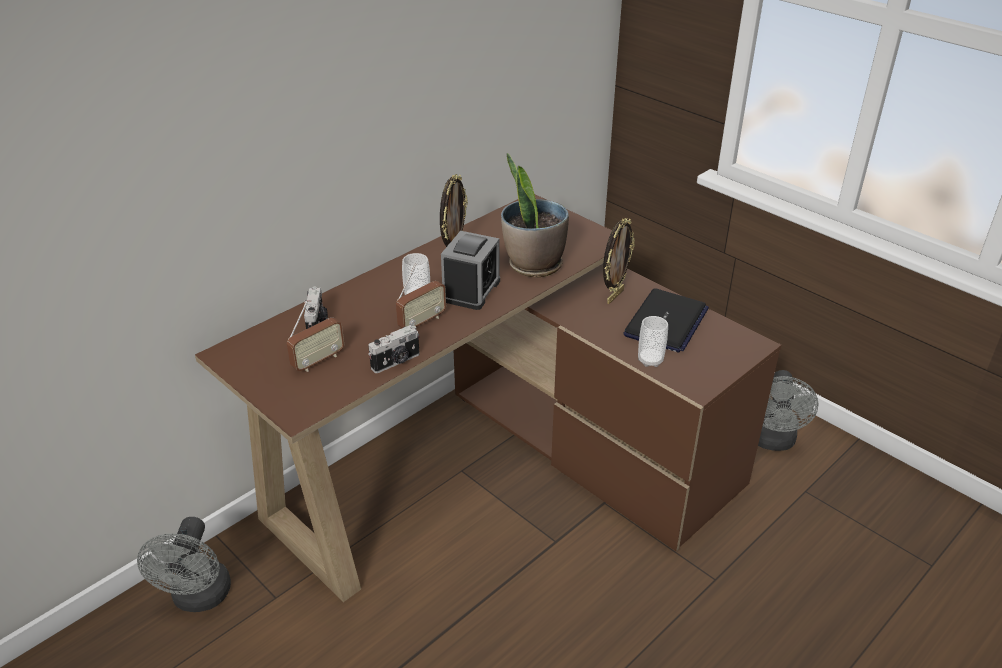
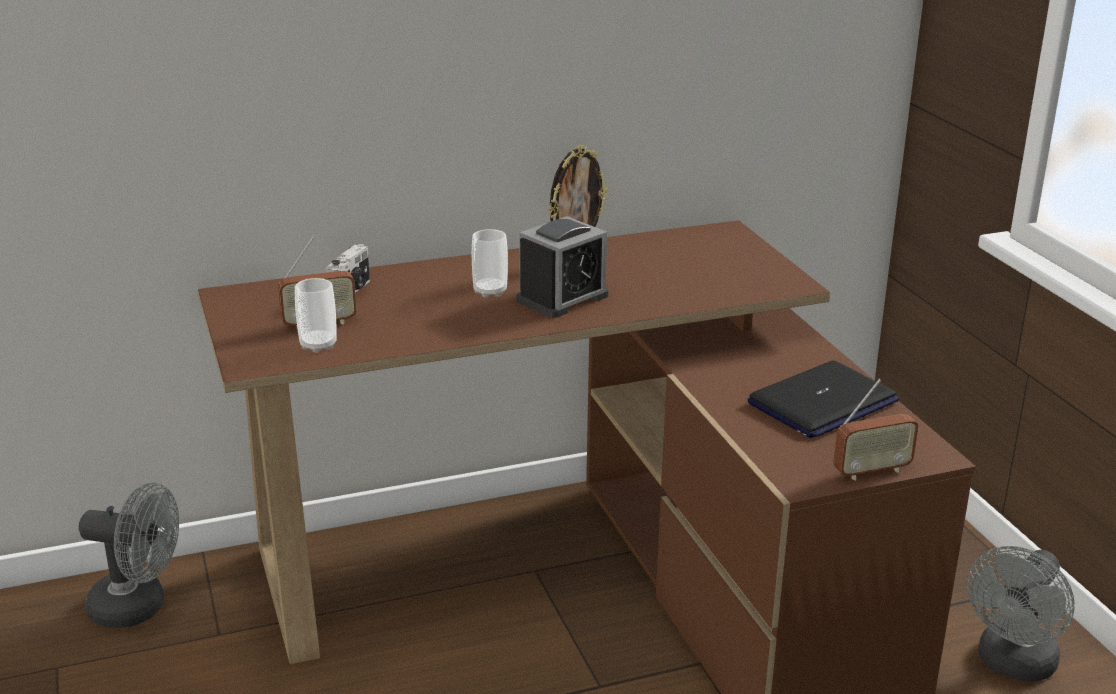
camera: 25 degrees right, 10 degrees down
(199, 598) = (139, 608): grey fan -> grey fan turned 105 degrees counterclockwise
(396, 362) = (405, 344): camera -> none
(422, 322) = (472, 314): radio -> radio (871, 471)
(533, 265) = (667, 290): potted plant -> none
(614, 296) = (775, 360): picture frame -> none
(650, 360) = (760, 436): cup -> cup (318, 345)

